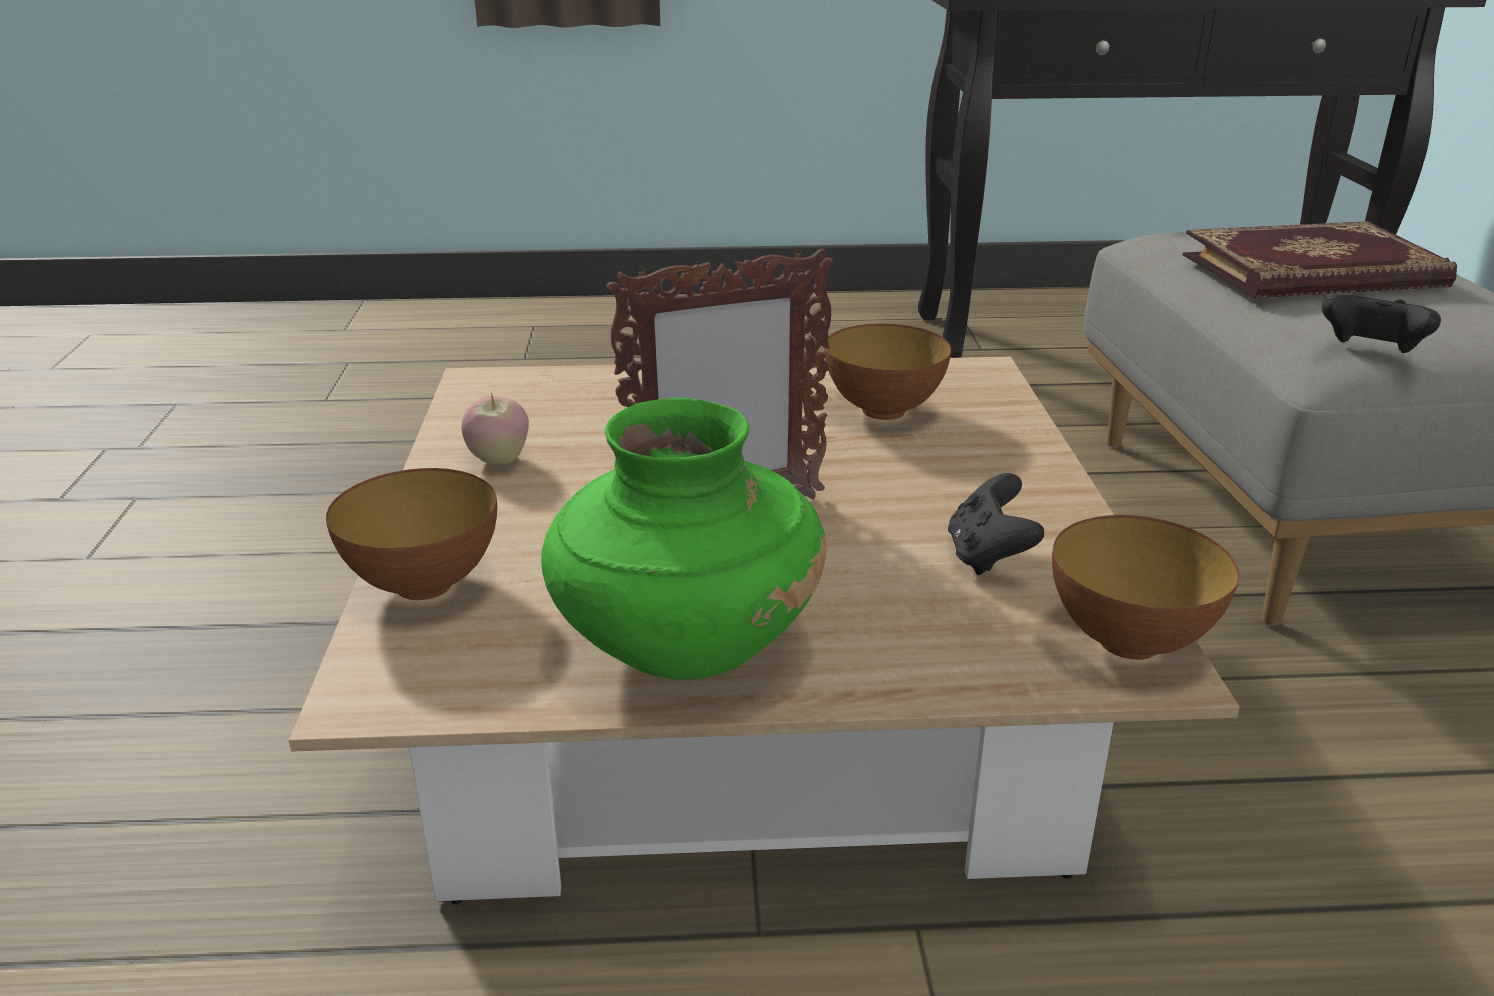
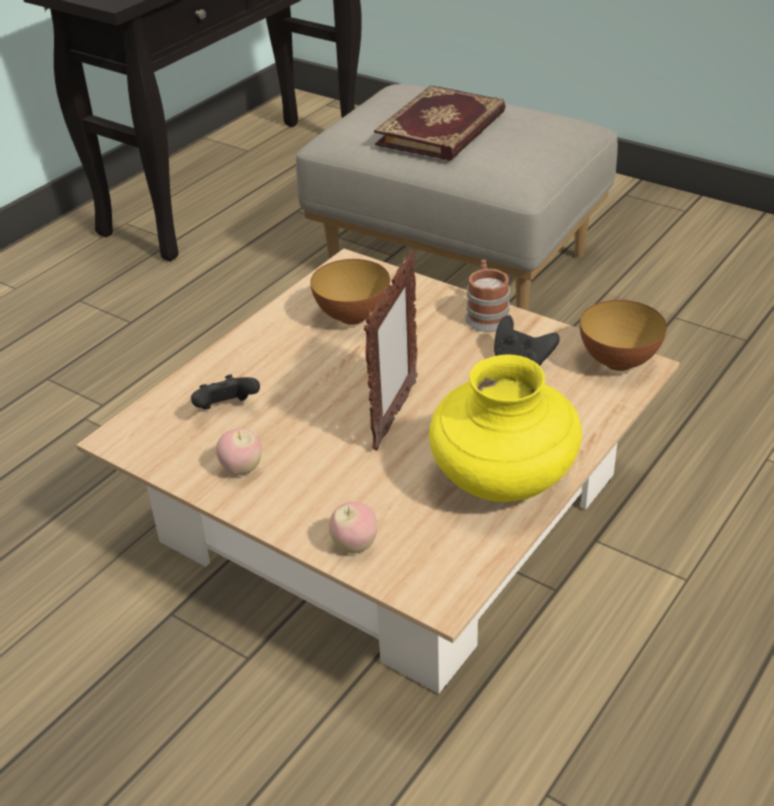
camera: 50 degrees left, 10 degrees up
(424, 585) = (354, 545): bowl -> apple
(684, 647) = (502, 481): green vase -> yellow vase
(1046, 490) = (486, 315): none -> mug
(1370, 352) = (534, 170): black game controller -> black game controller (226, 409)

